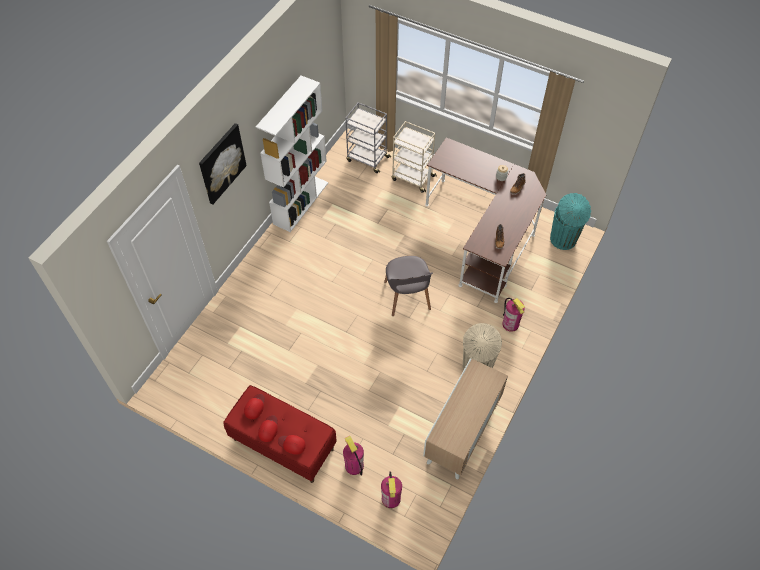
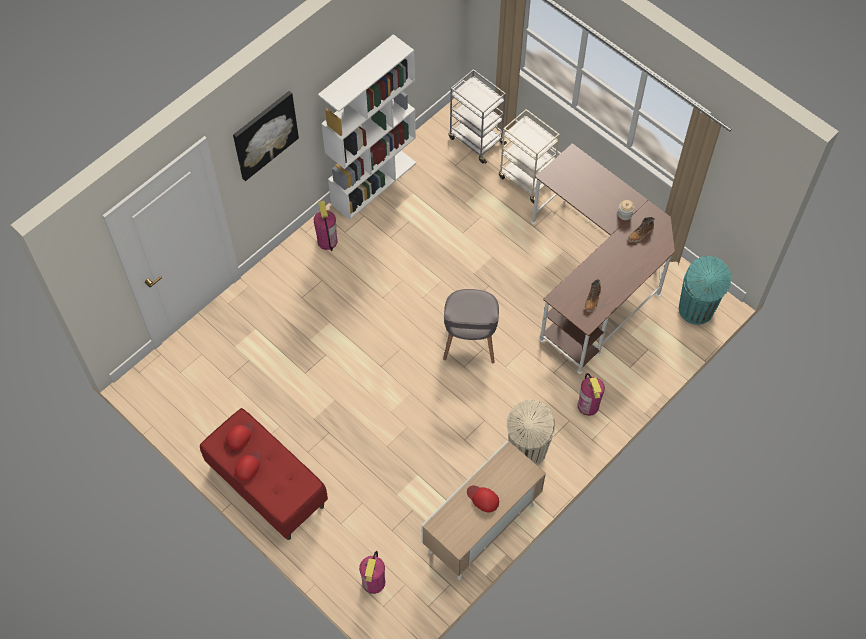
camera: 15 degrees right, 5 degrees up
(292, 444) = (270, 490): red cap -> red cap (483, 498)
(354, 466) = (342, 533): fire extinguisher -> fire extinguisher (327, 241)

